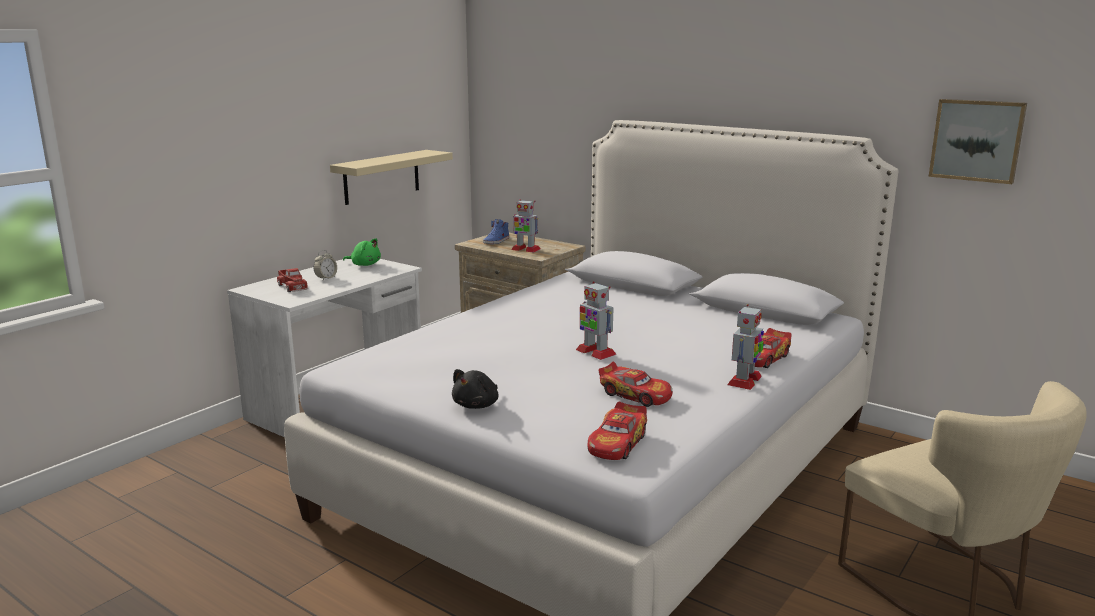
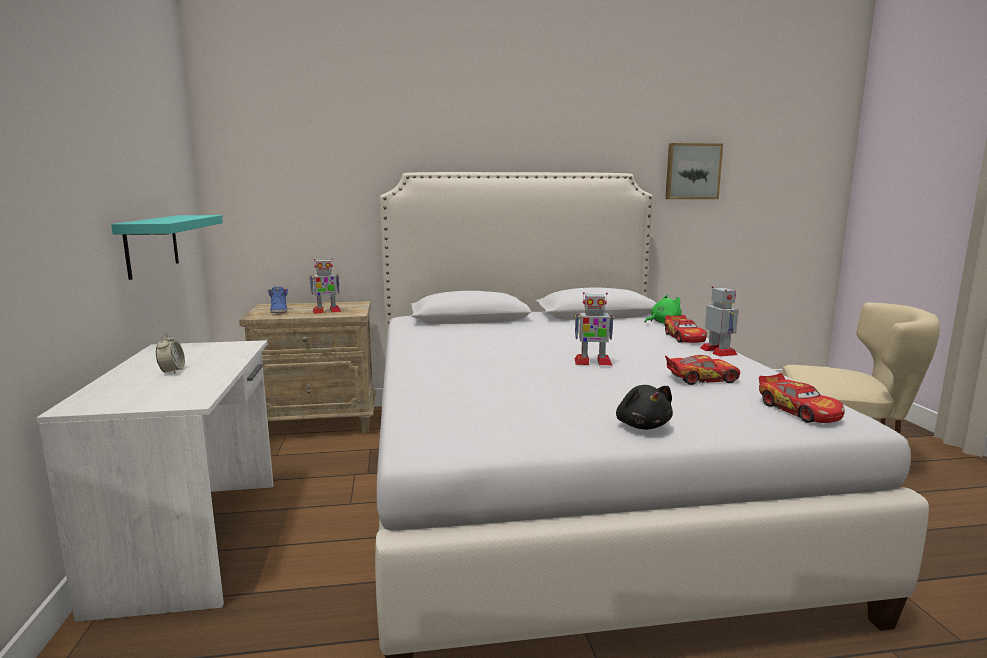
camera: 45 degrees left, 5 degrees down
(293, 287) = (148, 389): toy truck -> none
(364, 264) = (188, 350): green plush toy -> green plush toy (663, 322)
(382, 177) = (152, 245): beige shelf -> turquoise shelf

